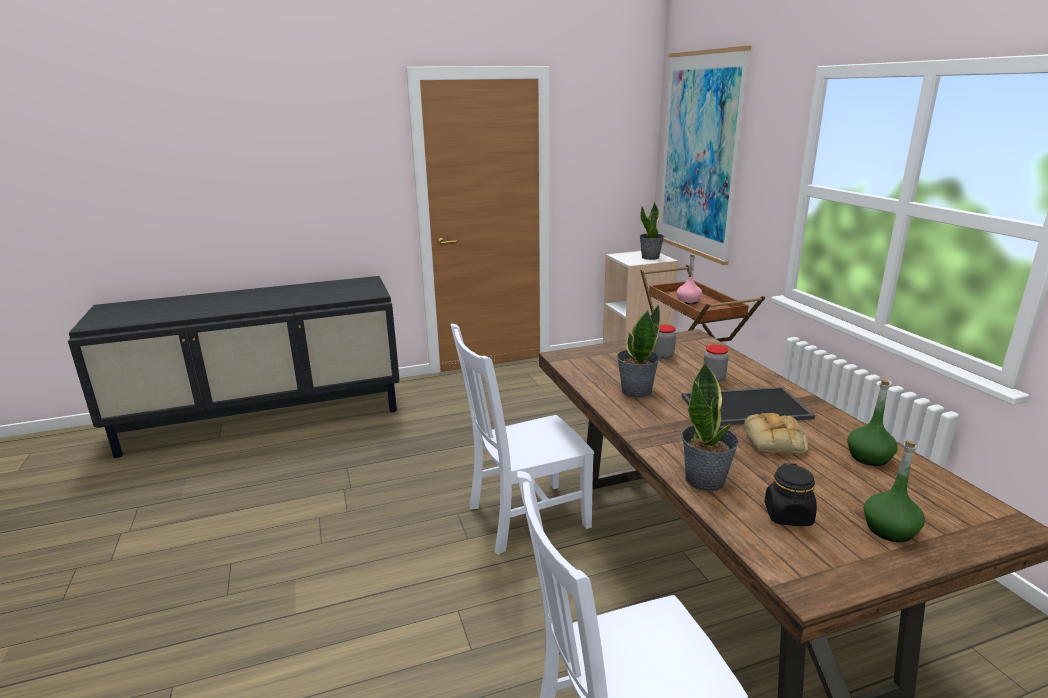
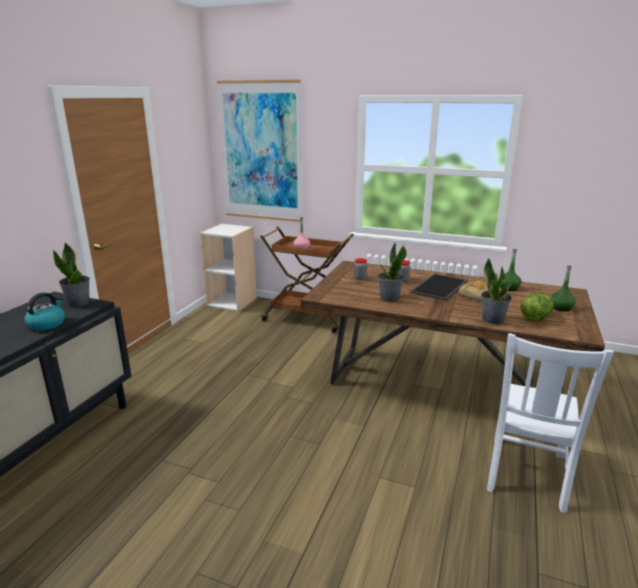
camera: 50 degrees left, 0 degrees up
(319, 298) = (47, 324): none -> kettle
(524, 517) = (328, 414): white chair -> none
(650, 257) = (233, 228): potted plant -> potted plant (79, 303)
(788, 515) = (535, 318): black jar -> lettuce

